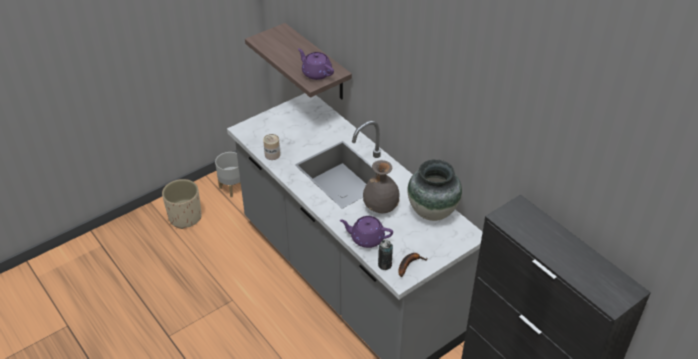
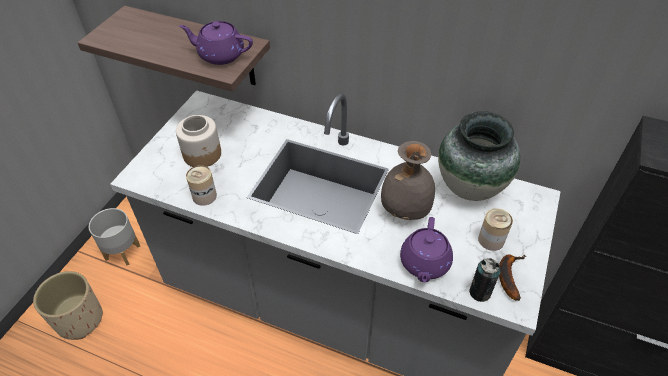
camera: 30 degrees left, 5 degrees up
(287, 131) = (202, 154): none -> jar
(366, 238) = (424, 263): purple teapot -> purple teapot turned 60 degrees counterclockwise
(417, 244) = (491, 240): none -> can

